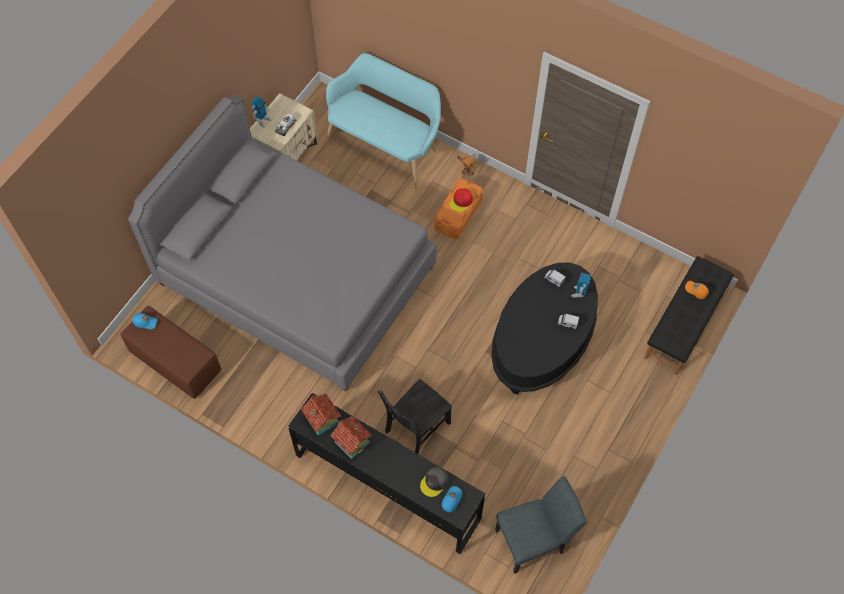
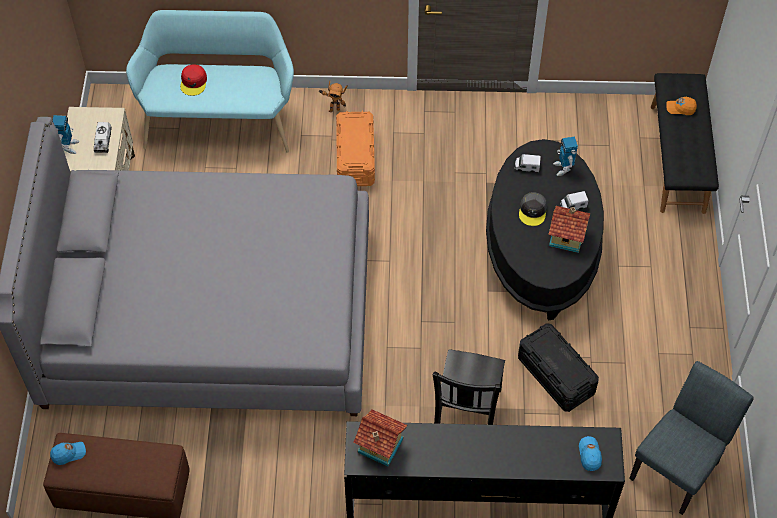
camera: 30 degrees left, 5 degrees down
(352, 441) = (433, 451): toy house -> toy house (566, 236)
(434, 482) = (557, 446): grey cap -> grey cap (533, 211)
(461, 201) = (357, 137): red cap -> red cap (194, 82)
(493, 433) = (555, 375): none -> black storage box

